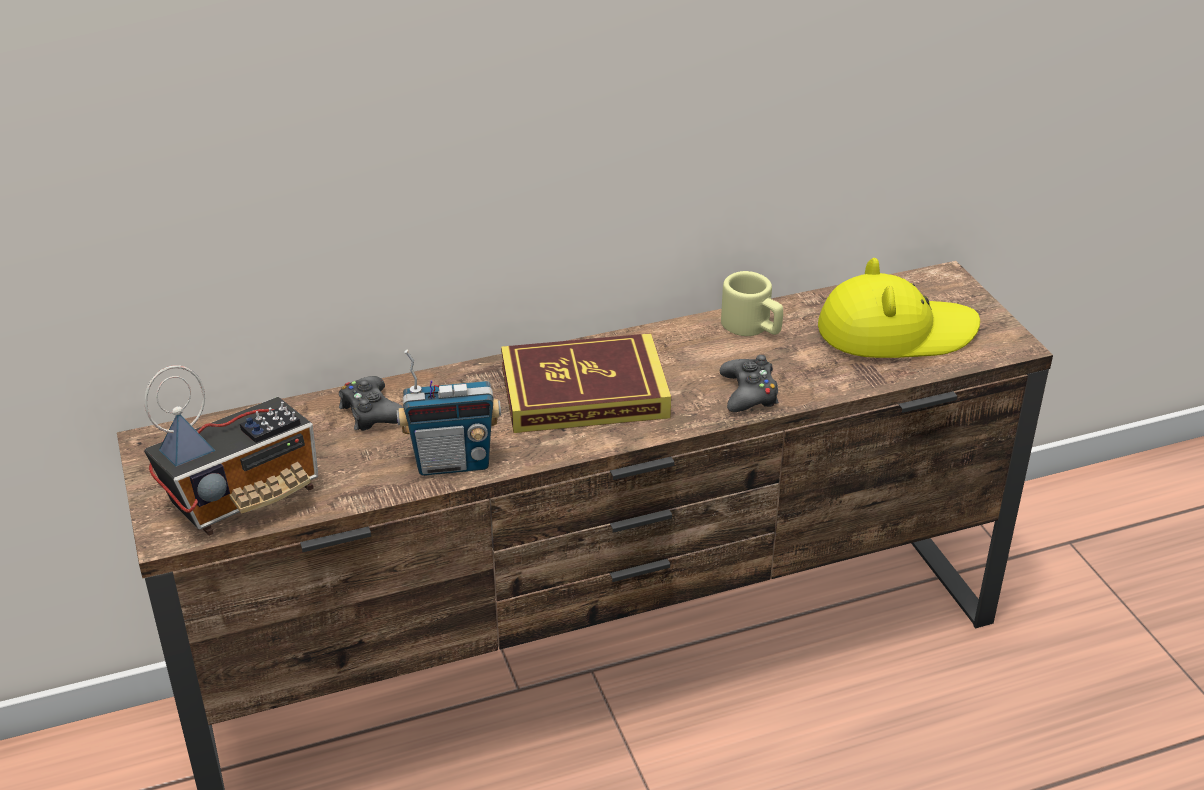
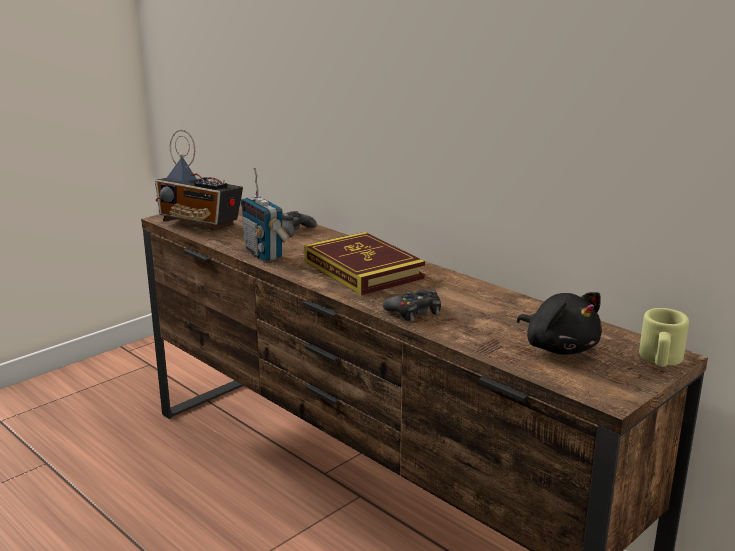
camera: 65 degrees right, 15 degrees down
(752, 327) = (495, 300): beige mug -> beige mug (660, 360)
(895, 332) = (559, 347): yellow hat -> black plush toy

